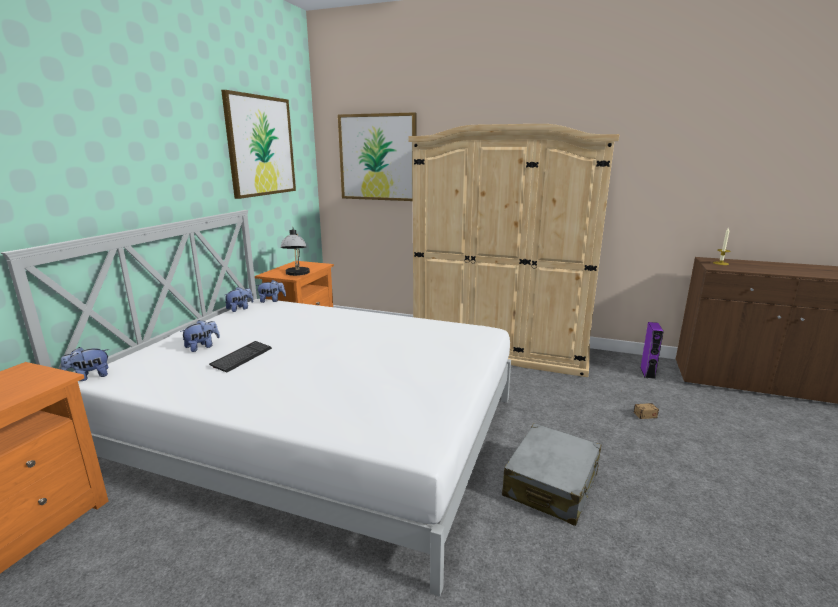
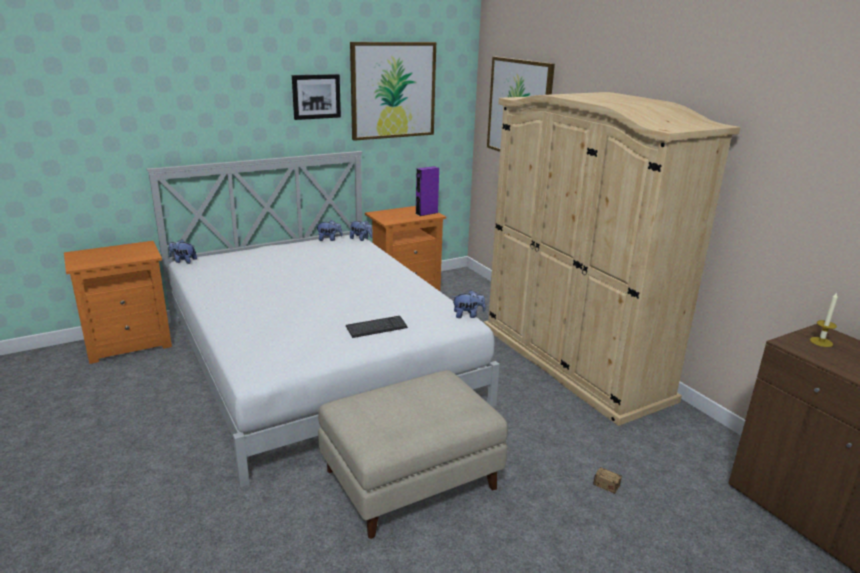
camera: 40 degrees right, 5 degrees up
(198, 149) = (316, 96): none -> picture
(202, 347) = (260, 262): plush toy -> plush toy (468, 315)
(242, 357) = (266, 278): keyboard -> keyboard (376, 328)
(297, 274) = (396, 219): table lamp -> none
(551, 484) = (411, 479): grey suitcase -> beige ottoman
(647, 373) = (704, 455): purple speaker -> purple speaker (426, 213)

